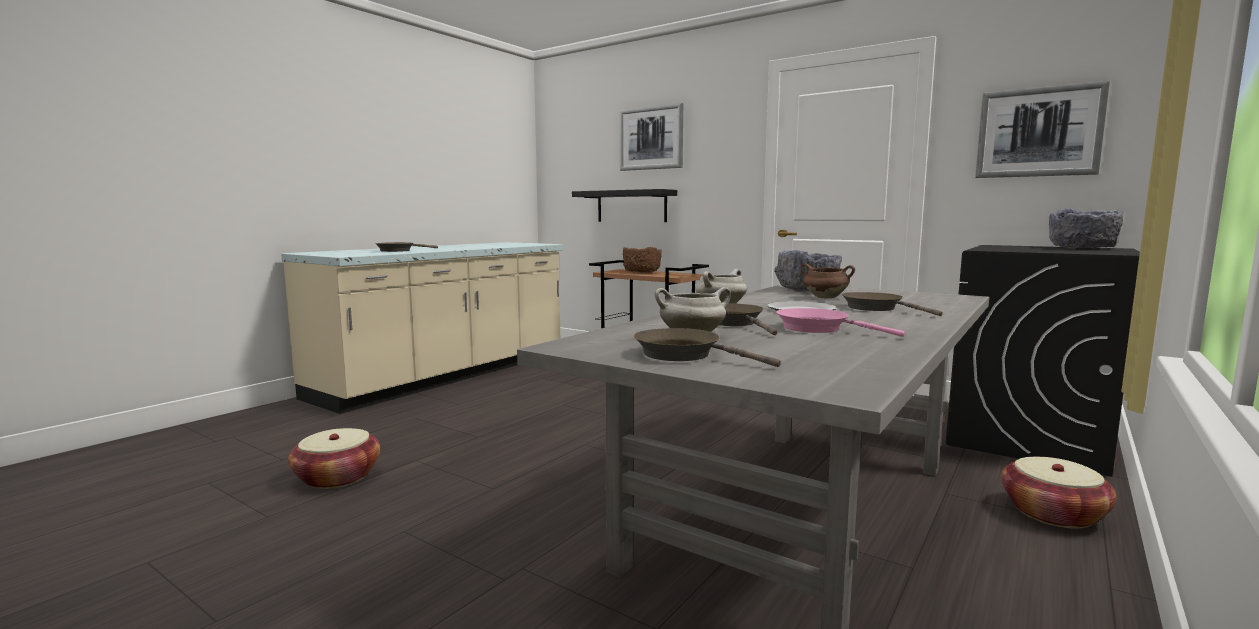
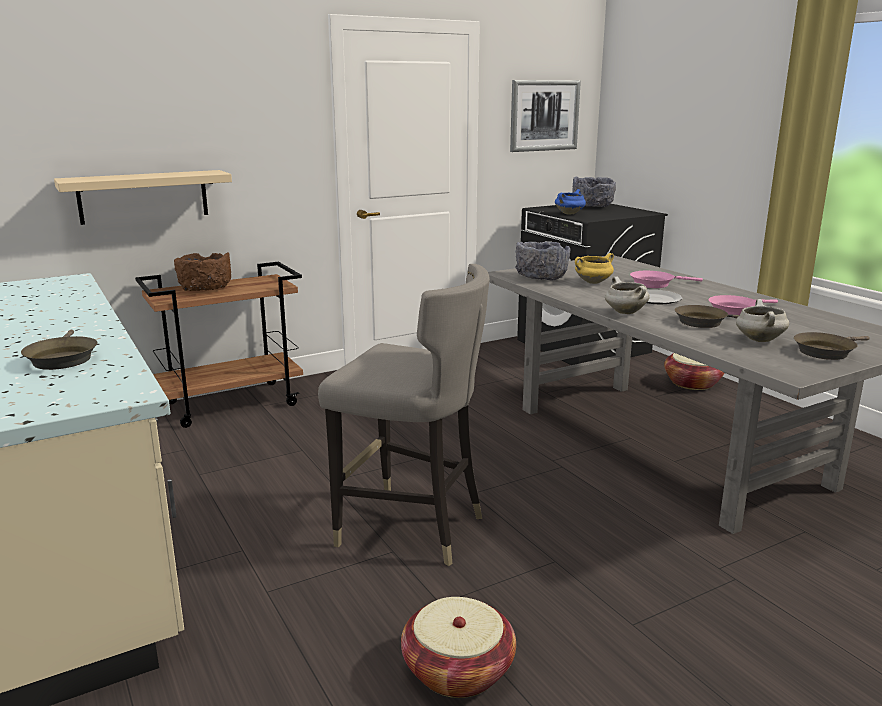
camera: 65 degrees left, 10 degrees up
(513, 436) = (412, 528): none -> grey stool
(631, 206) = (143, 196): black shelf -> beige shelf
(651, 138) = (167, 96): picture -> none
(824, 298) = (593, 282): brown cooking pot -> yellow cooking pot
(876, 308) = (655, 284): brown frying pan -> pink frying pan
(995, 248) = (569, 214): none -> blue cooking pot

